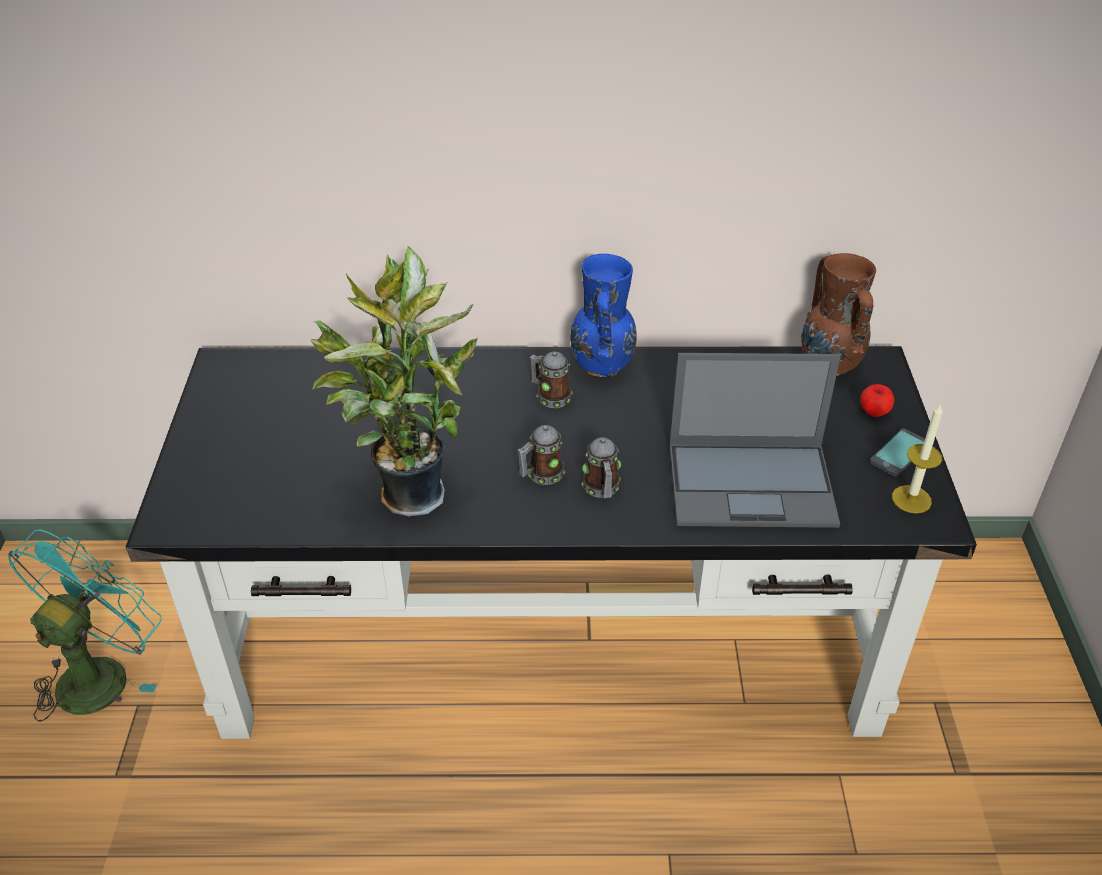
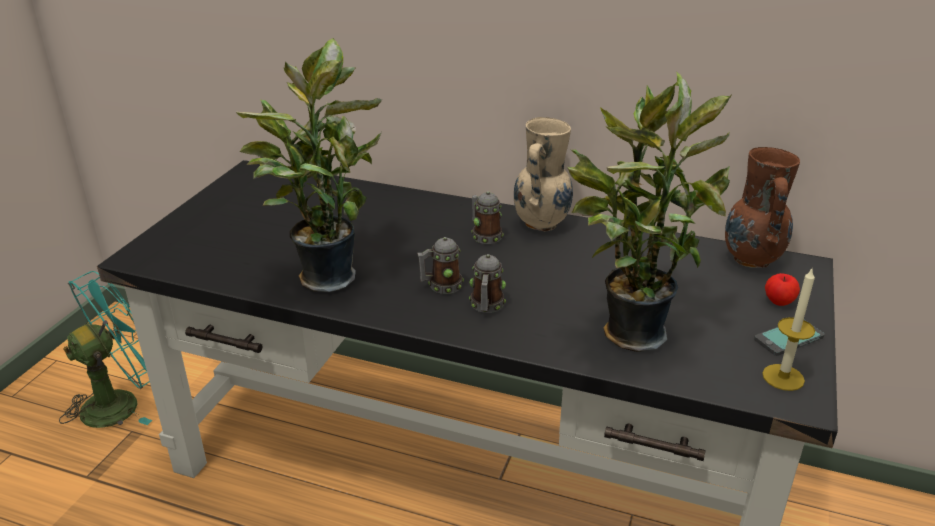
camera: 20 degrees right, 10 degrees down
(602, 366) = (542, 224): blue vase -> beige vase
(753, 484) = (628, 331): laptop -> potted plant

